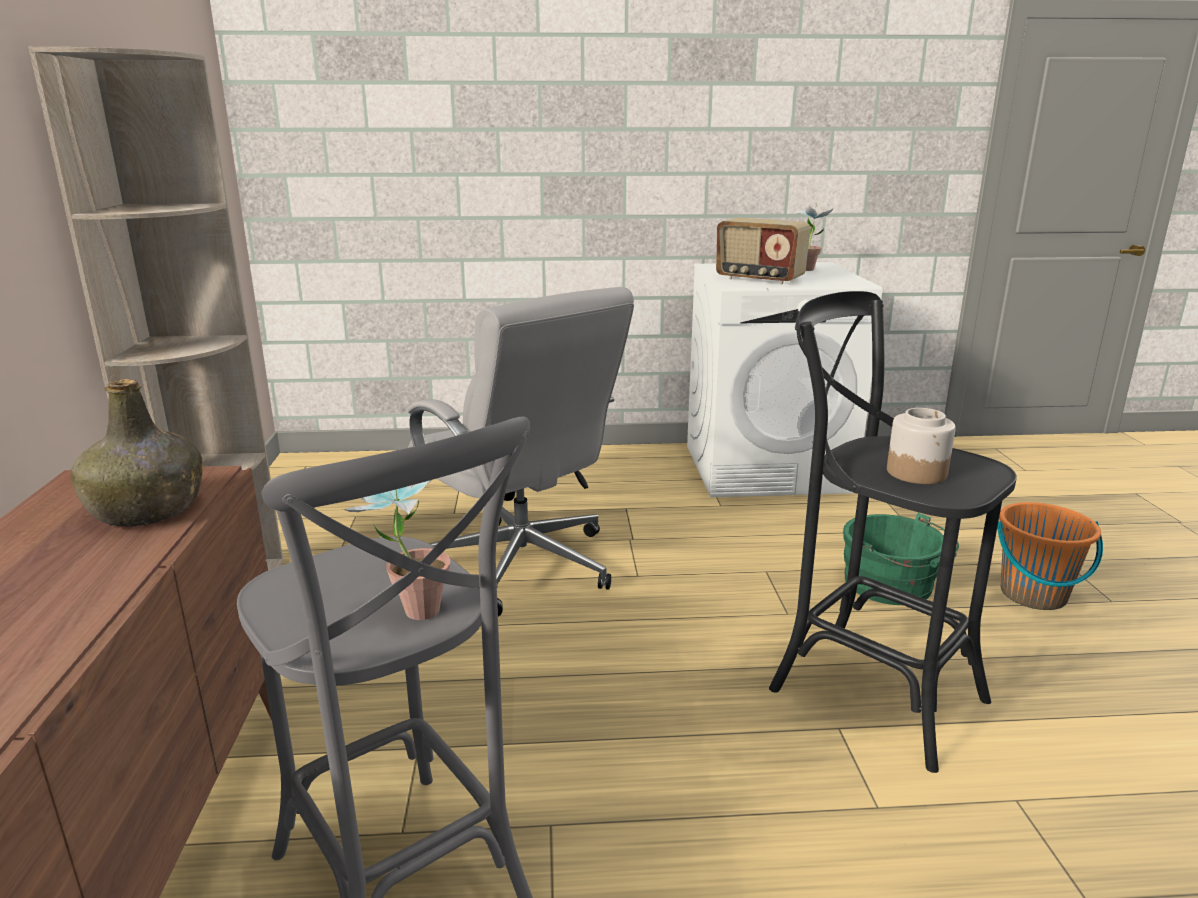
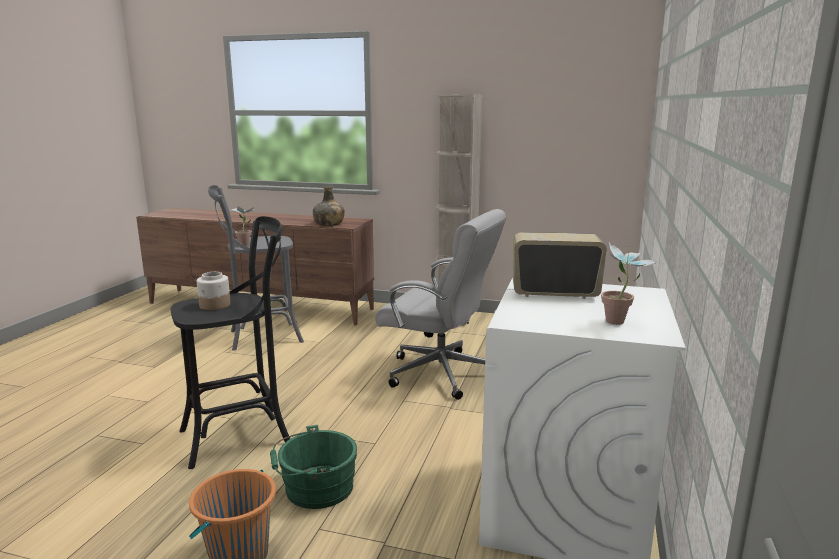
camera: 110 degrees right, 5 degrees down
(522, 563) = (440, 373): grey office chair -> grey office chair turned 135 degrees counterclockwise
(759, 279) = (554, 293): radio -> radio turned 45 degrees clockwise

